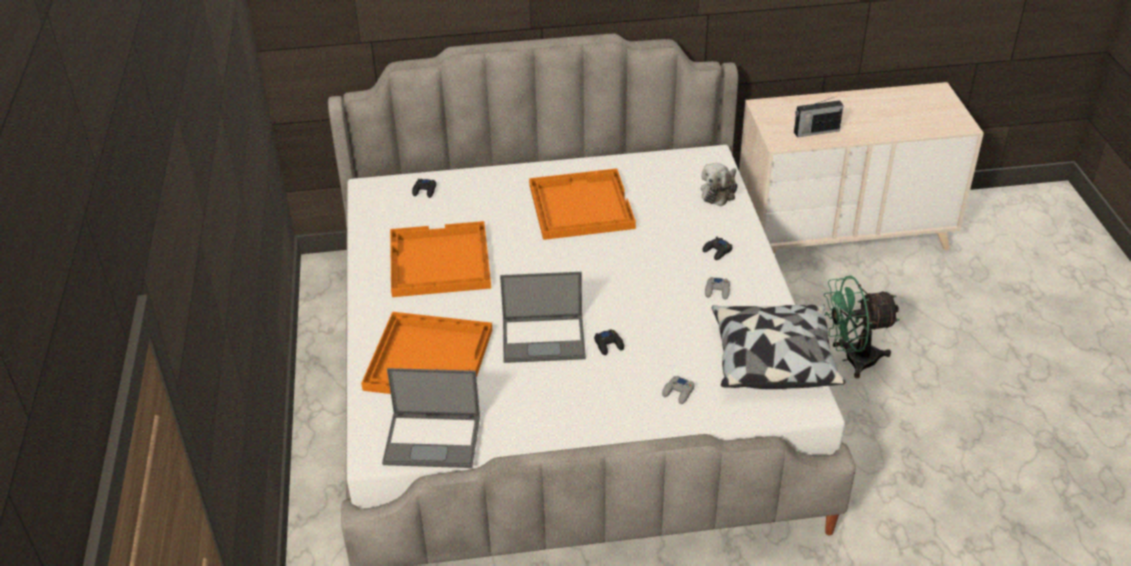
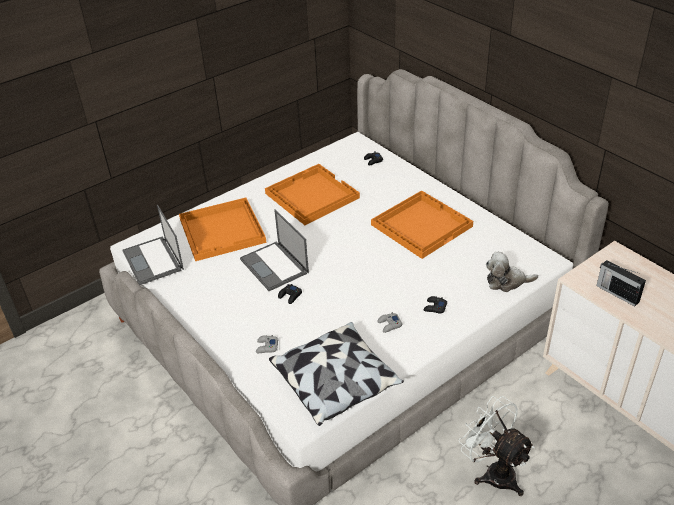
camera: 60 degrees right, 0 degrees up
(852, 359) = (493, 472): green fan -> white fan

